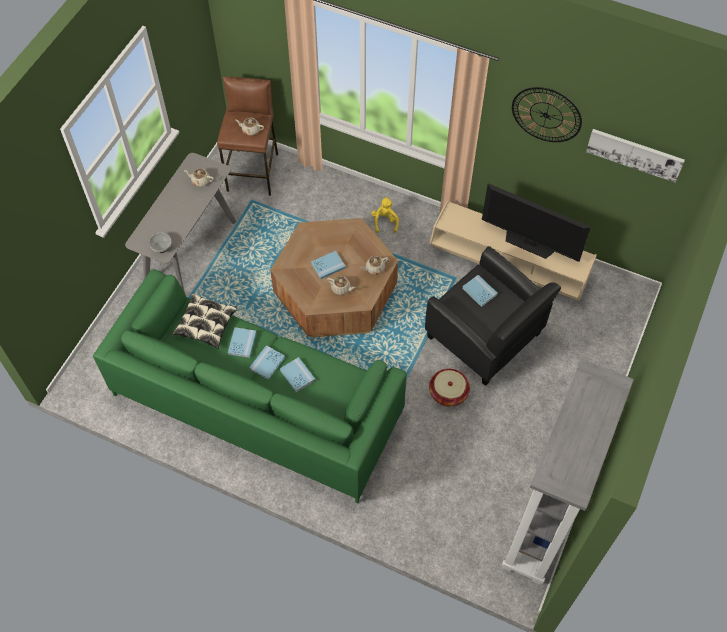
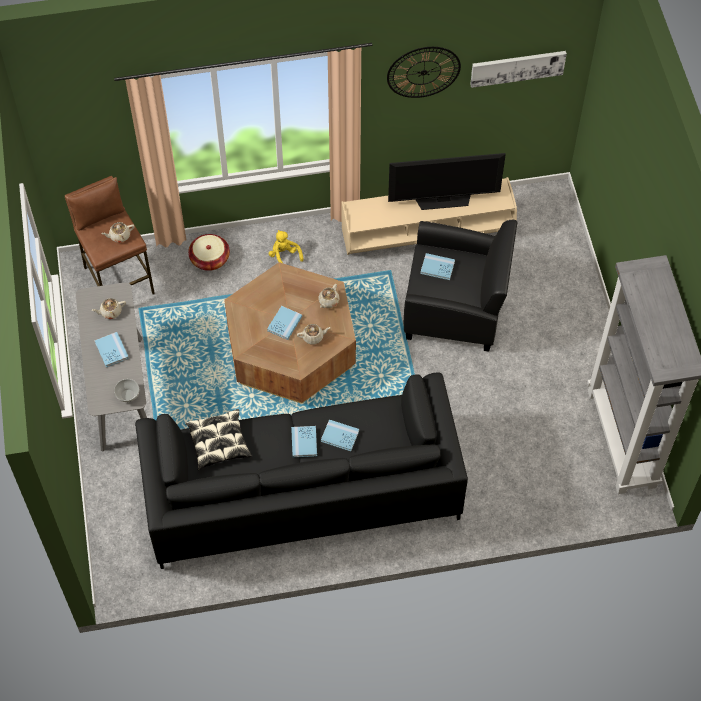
camera: 35 degrees left, 0 degrees up
(242, 343) = (266, 439): blue book -> blue book (111, 350)
(257, 403) = (301, 491): green sofa -> black sofa
(448, 392) = (462, 377): basket -> basket (209, 259)

